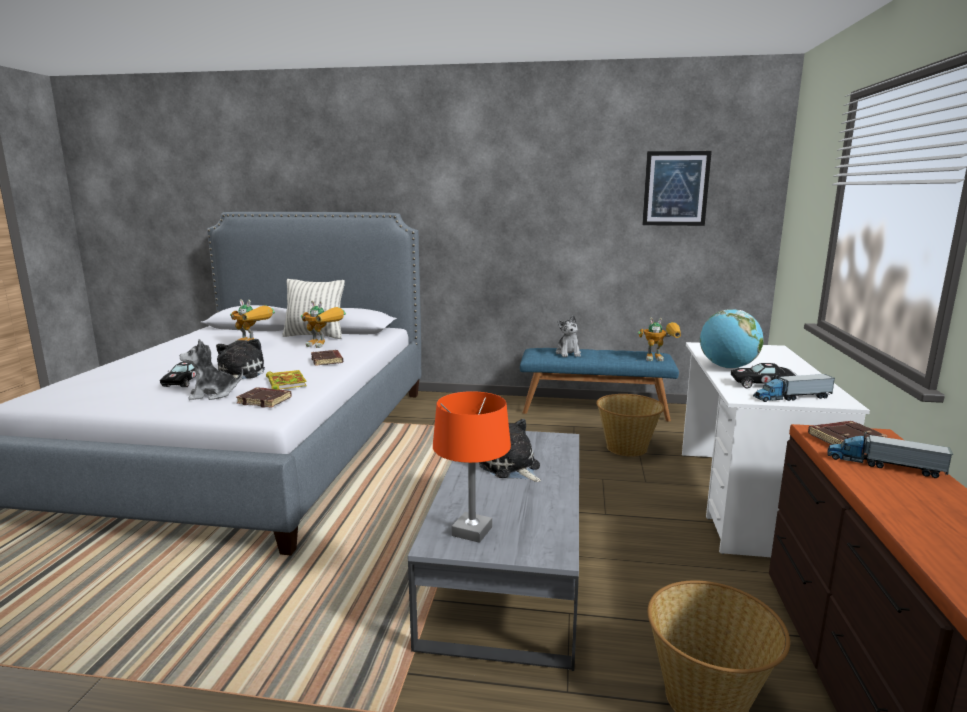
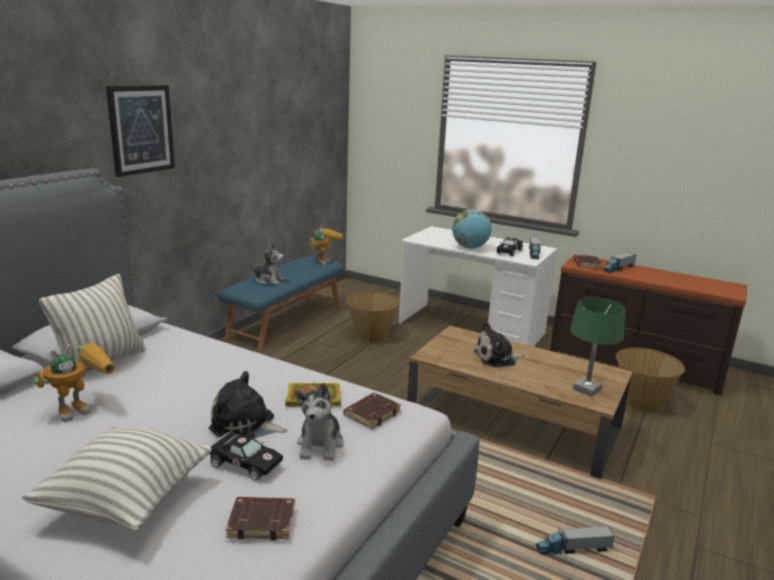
camera: 70 degrees left, 5 degrees up
(144, 368) = (127, 502): none -> pillow
(256, 635) = (573, 549): none -> toy truck
(325, 345) = (167, 363): toy robot -> none
(327, 361) = (245, 368): brown book -> brown book (262, 521)
(472, 531) = (586, 389): orange table lamp -> green table lamp
(509, 565) = (514, 422): grey coffee table -> brown coffee table
(675, 188) = (300, 114): picture -> picture (141, 129)

